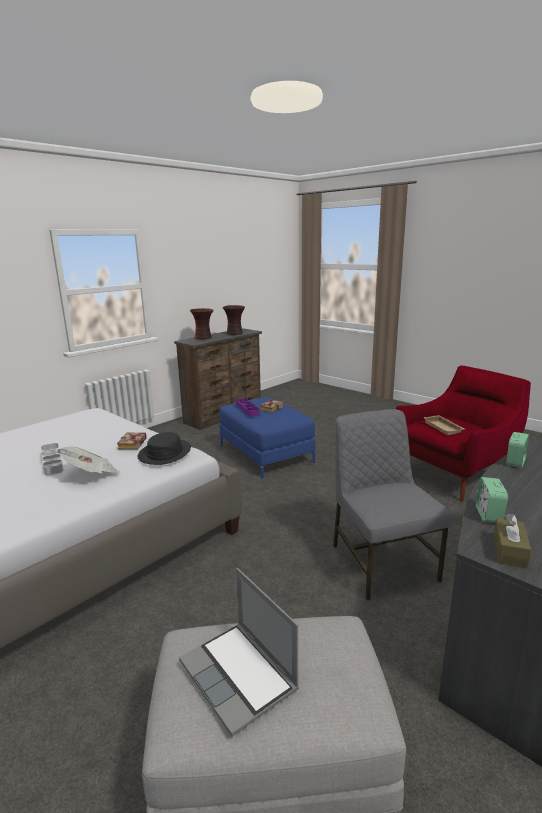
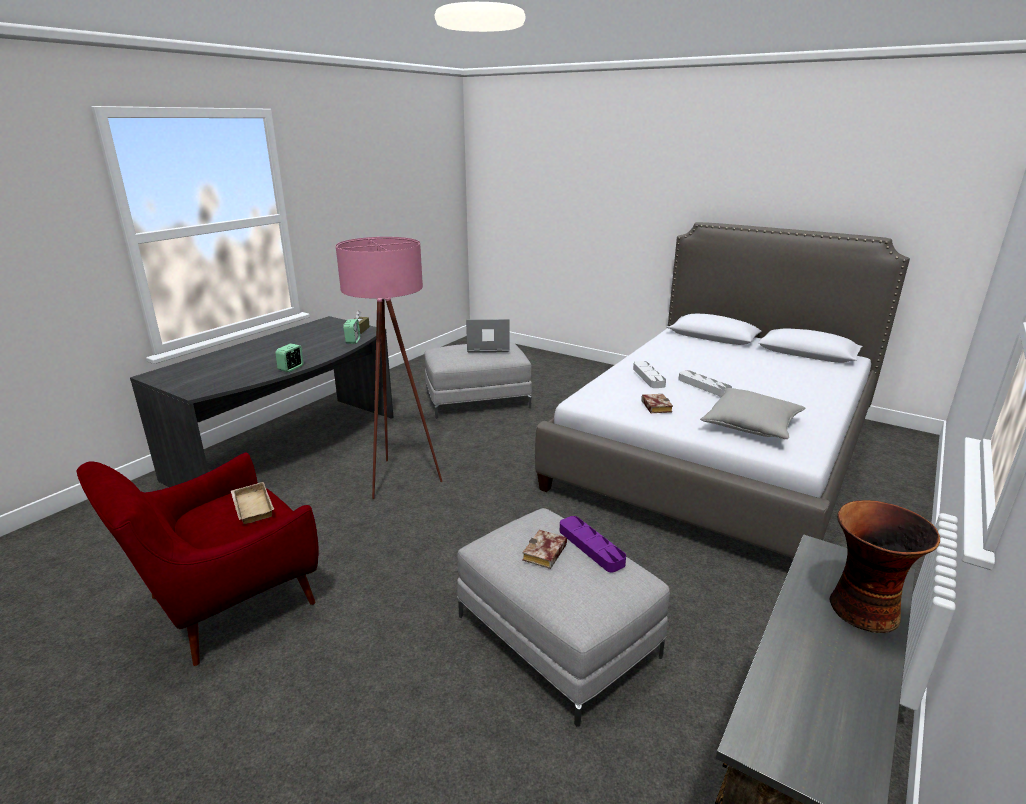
camera: 170 degrees right, 5 degrees up
(84, 428) = (751, 426): none -> grey pillow
(91, 474) = (648, 377): newspaper -> grey tray
(164, 453) = (607, 397): black hat -> none
(235, 333) = (800, 681): vase -> none
(240, 676) = (487, 347): laptop -> laptop turned 45 degrees counterclockwise
(265, 453) = (557, 635): blue ottoman -> grey ottoman
(381, 561) = (398, 475): grey chair -> pink floor lamp

